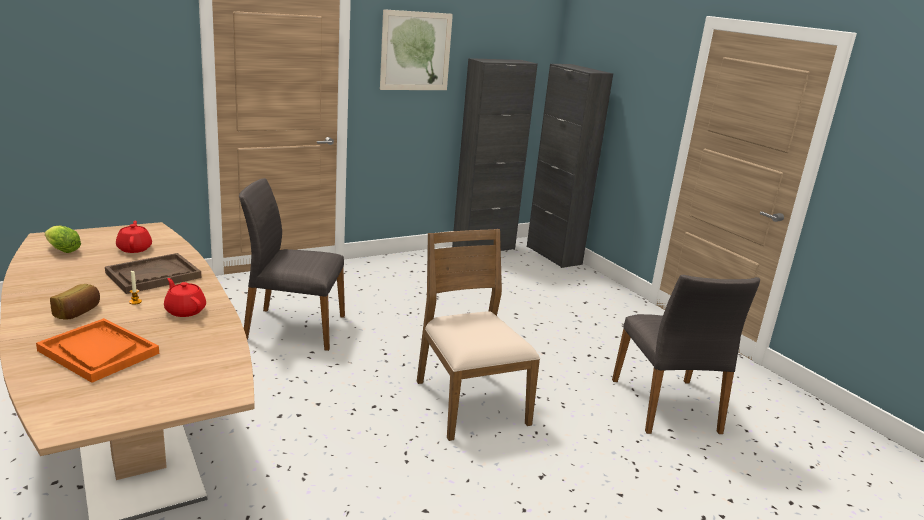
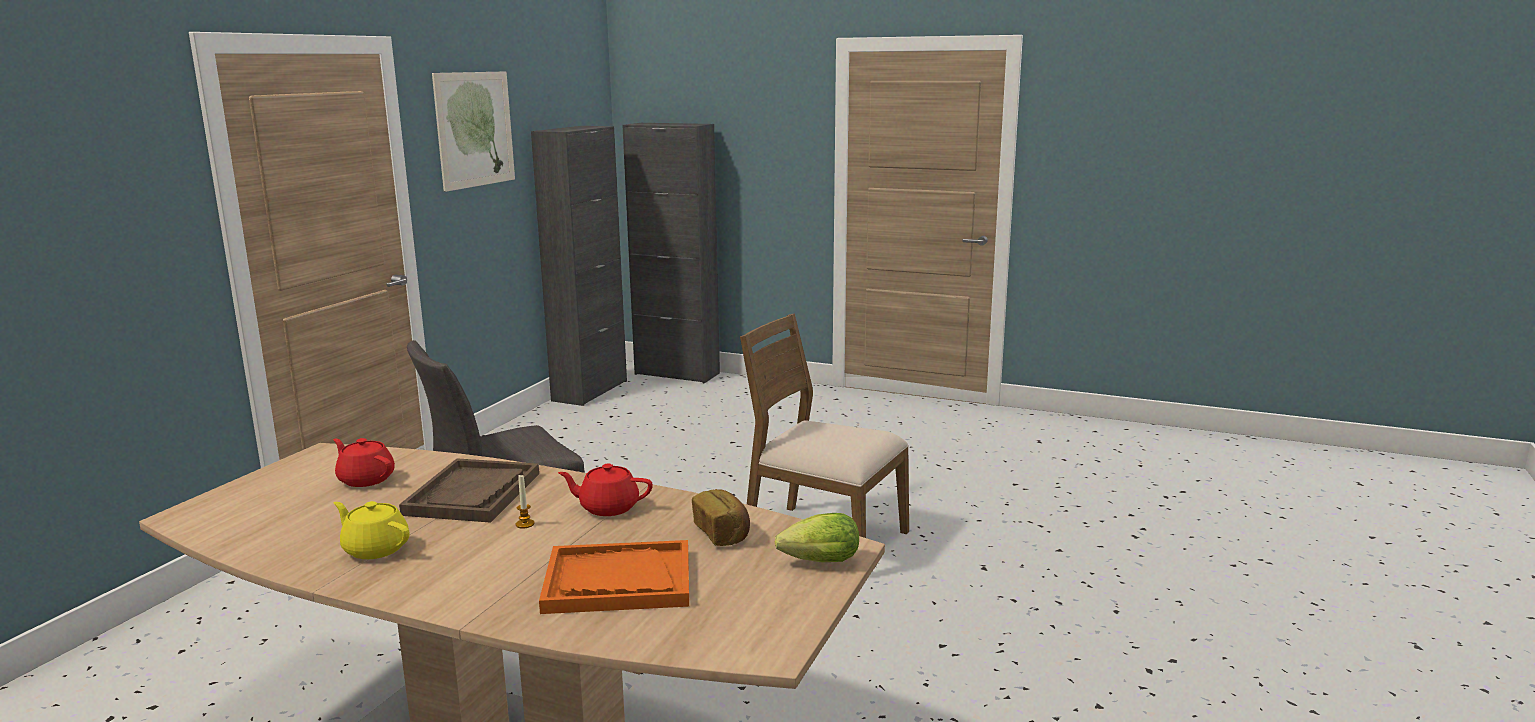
camera: 35 degrees left, 5 degrees down
(61, 250) = (257, 518): lettuce -> lettuce (816, 562)
(62, 285) = (375, 548): none -> yellow teapot
(78, 312) = (482, 562): bread -> bread (722, 533)
(667, 406) = (984, 467): grey chair -> none

